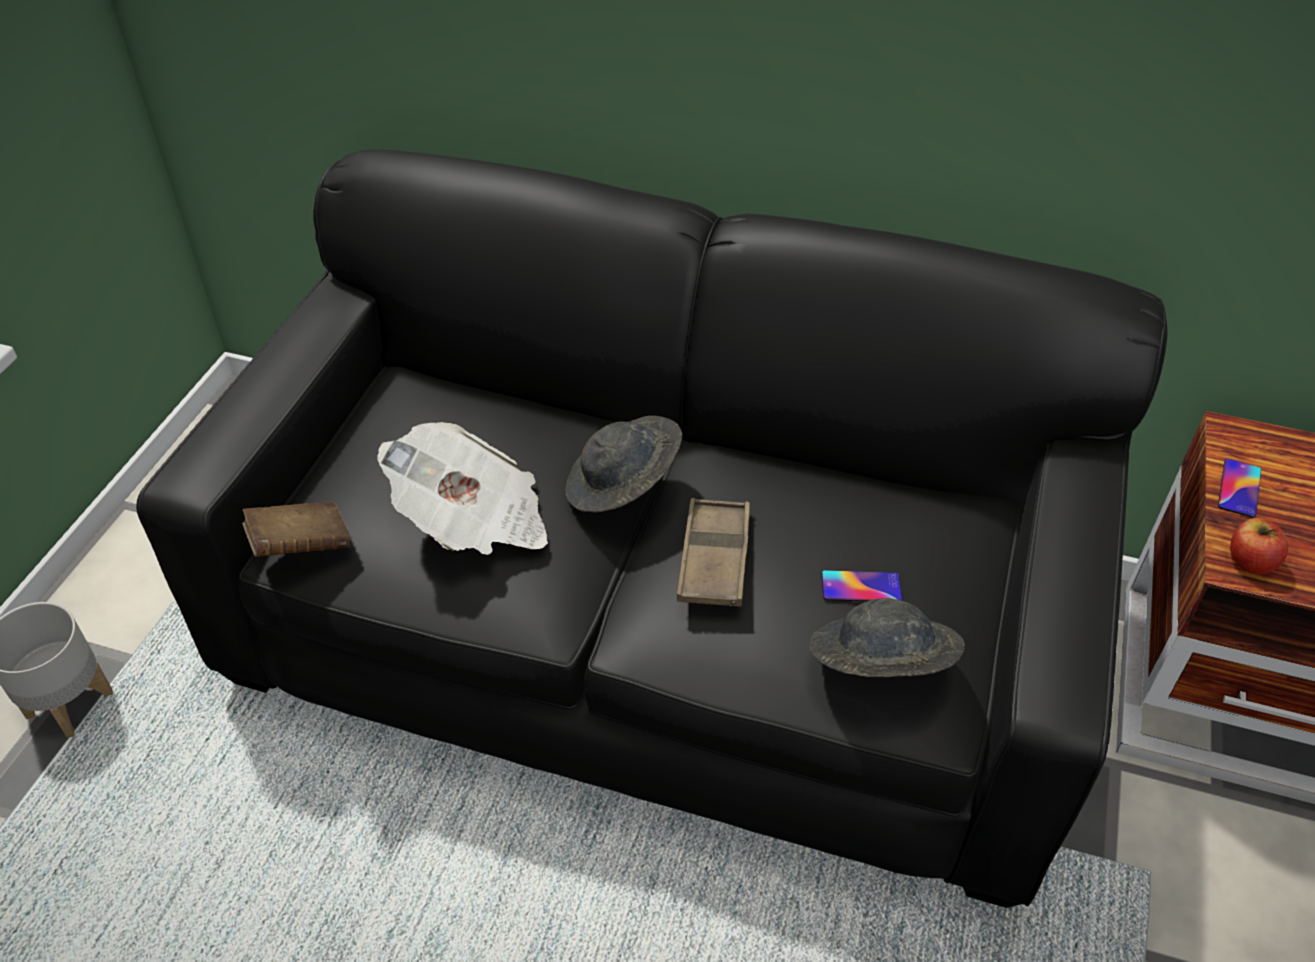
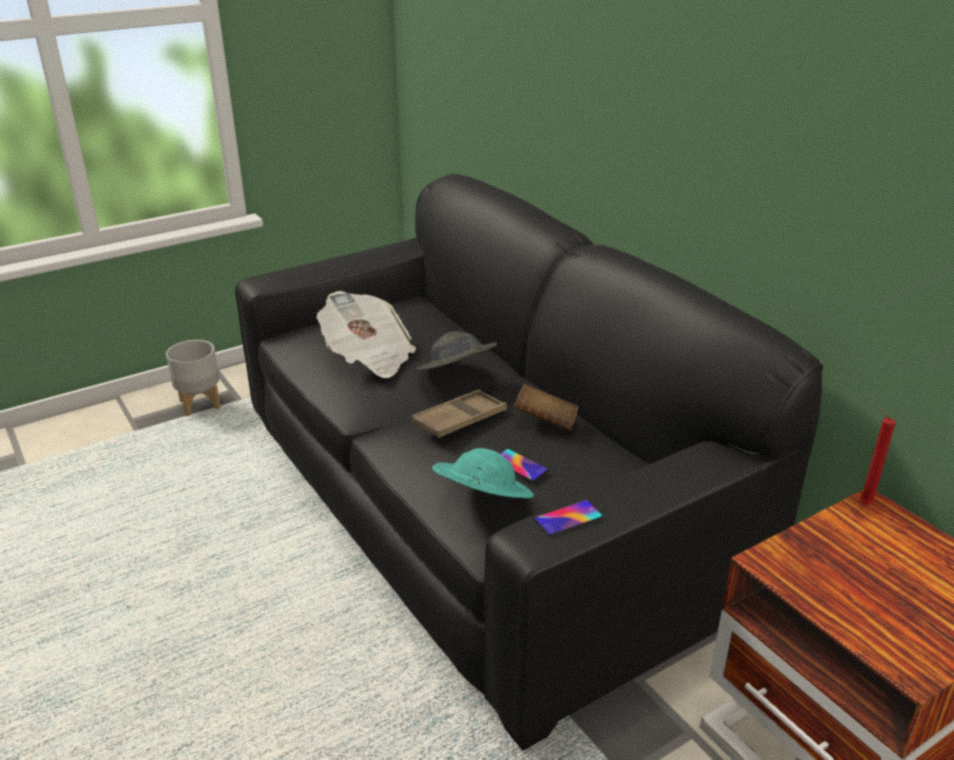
camera: 40 degrees right, 15 degrees down
(301, 546) = (289, 335): brown book -> brown book (545, 421)
(879, 666) = (481, 500): grey hat -> turquoise hat
(1225, 436) = (863, 503): none -> red candle
(1239, 488) = (832, 530): phone -> phone (568, 518)
(1249, 561) = (781, 564): apple -> none

